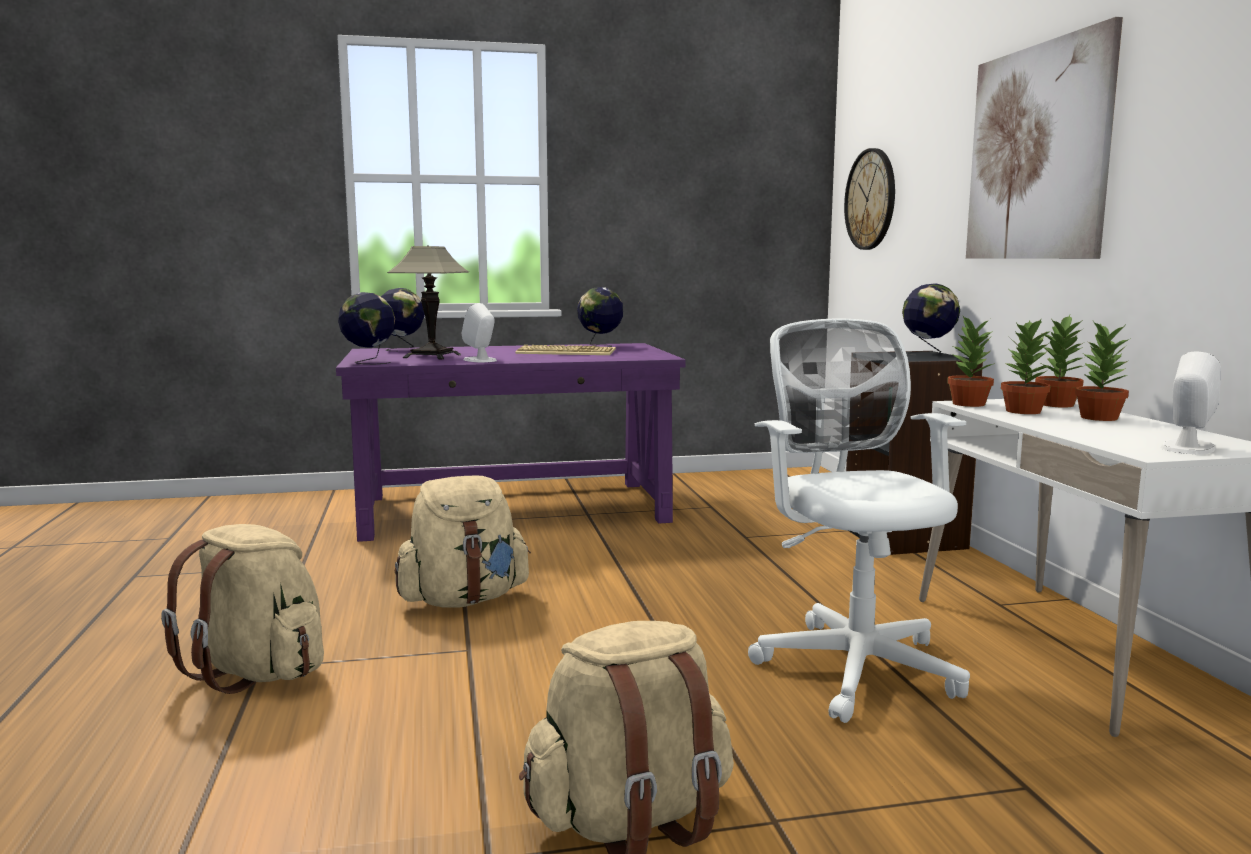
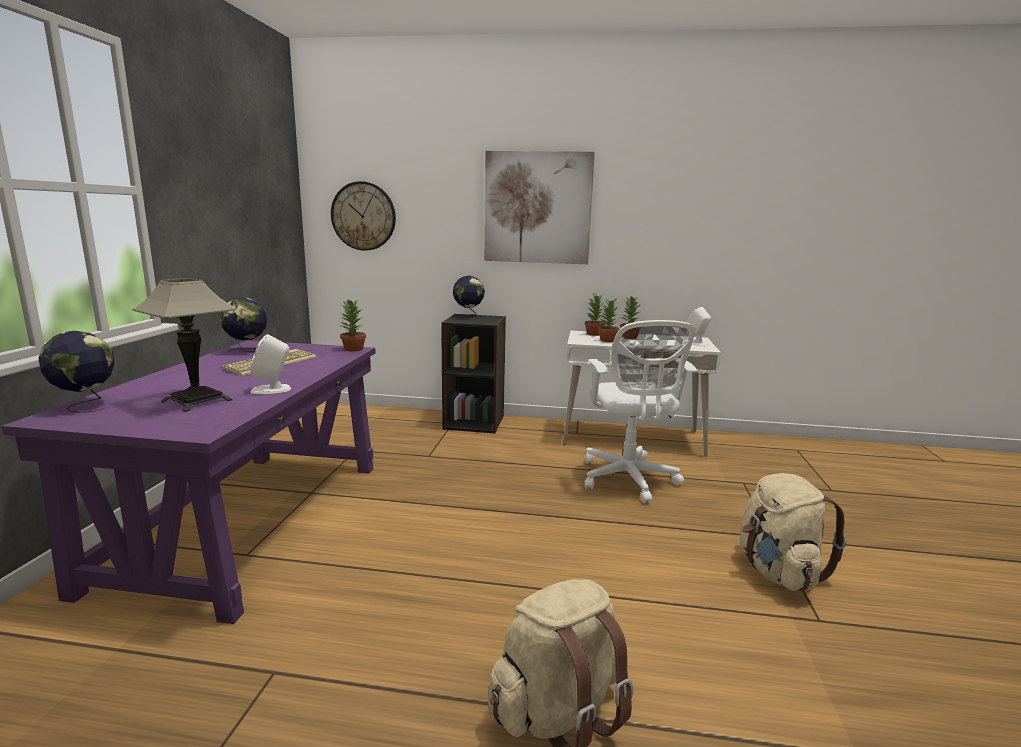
camera: 70 degrees left, 5 degrees up
(368, 362) = (193, 427): globe -> none
(464, 600) = (461, 579): beige backpack -> none
(853, 664) = (629, 480): white office chair -> white office chair turned 105 degrees counterclockwise
(967, 404) = (582, 341): potted plant -> potted plant (353, 349)

